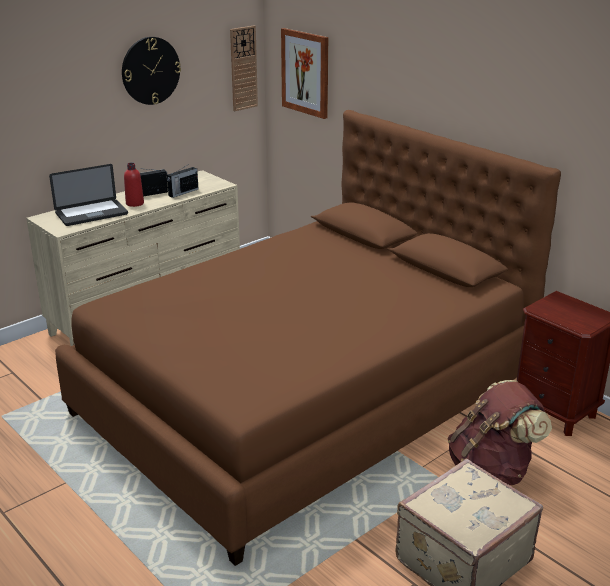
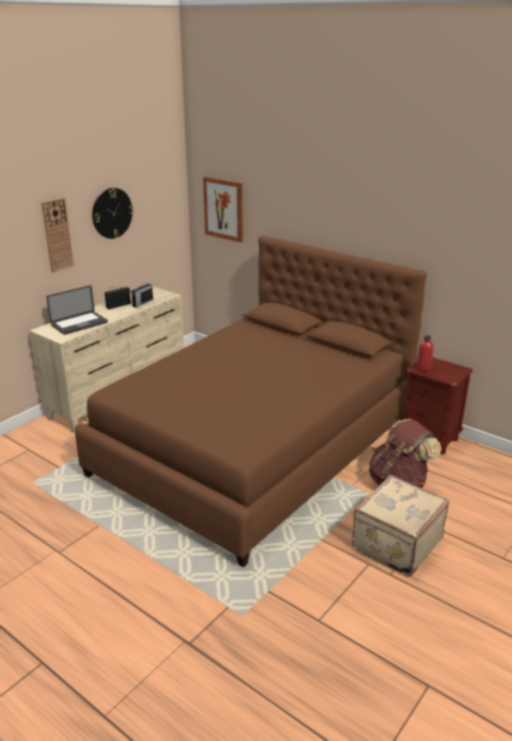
camera: 10 degrees left, 0 degrees up
(135, 203) = (109, 314): red bottle -> red bottle (423, 368)
(243, 68) = (174, 207): wall clock -> wall clock (57, 235)

